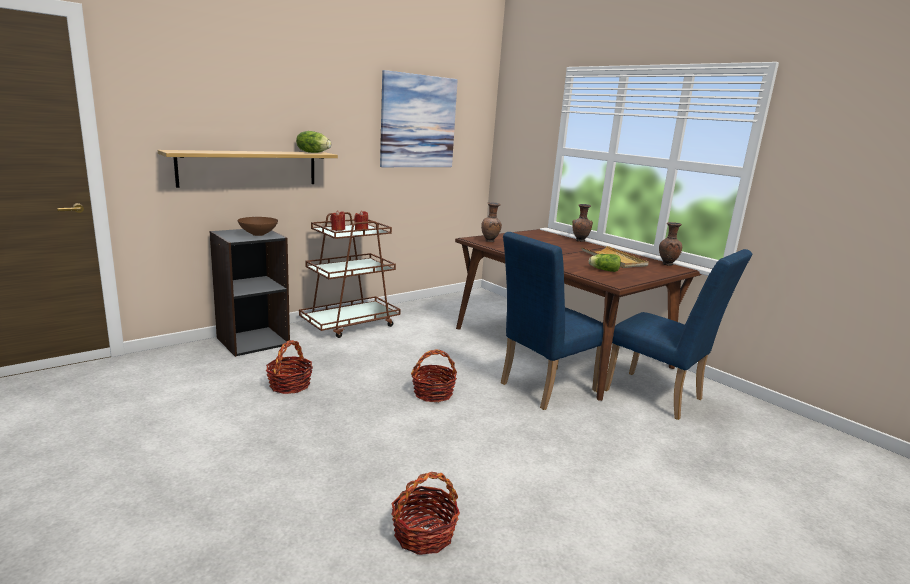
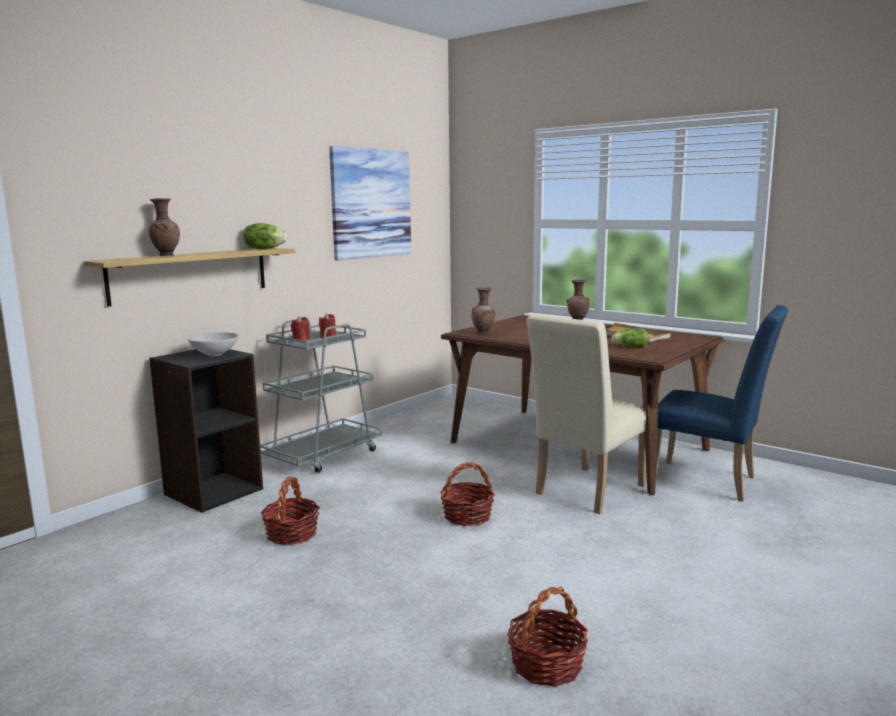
camera: 10 degrees left, 5 degrees down
(259, 234) = (215, 354): brown bowl -> white bowl
(350, 324) = (323, 455): brown cart -> grey cart
(542, 388) = (585, 492): blue chair -> beige chair
(666, 264) = (686, 334): brown vase -> brown vase (166, 255)

